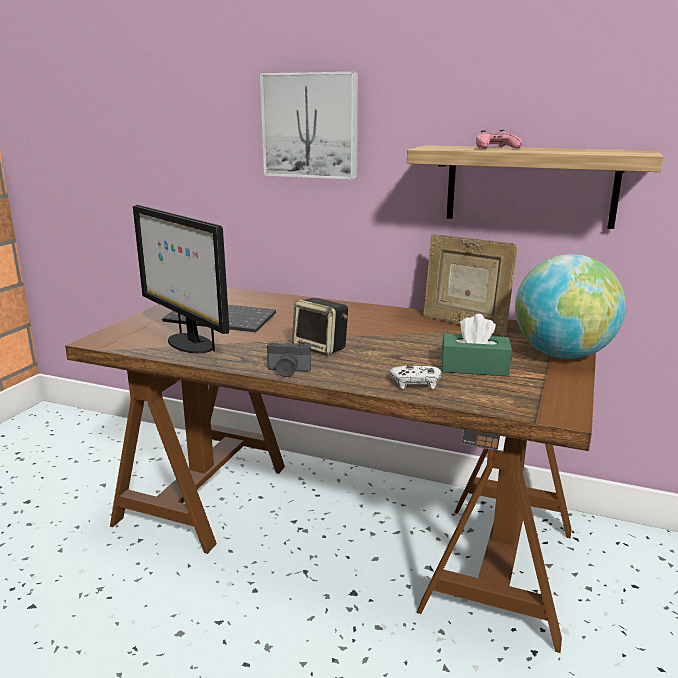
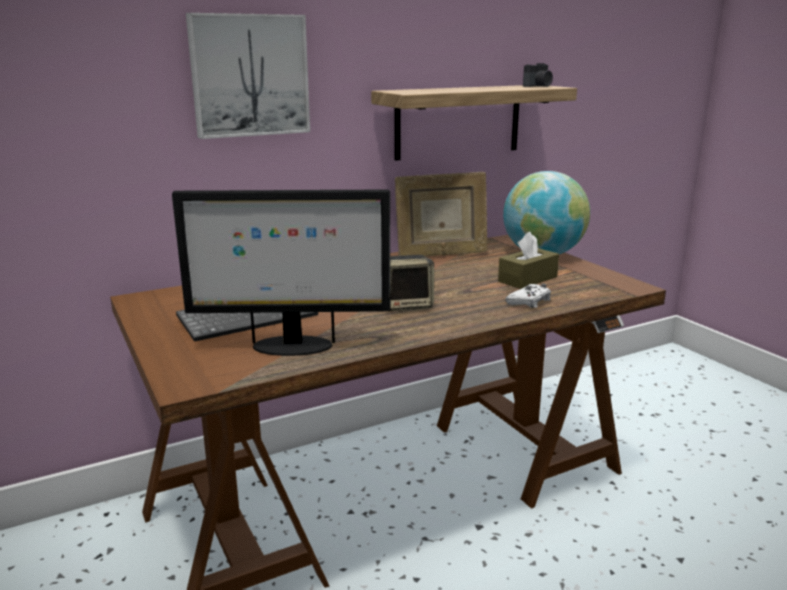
camera: 50 degrees left, 0 degrees up
(288, 371) = (438, 330): camera -> camera (538, 86)
(474, 367) = (527, 279): green tissue box -> brown tissue box
(495, 148) = (448, 89): pink game controller -> none

